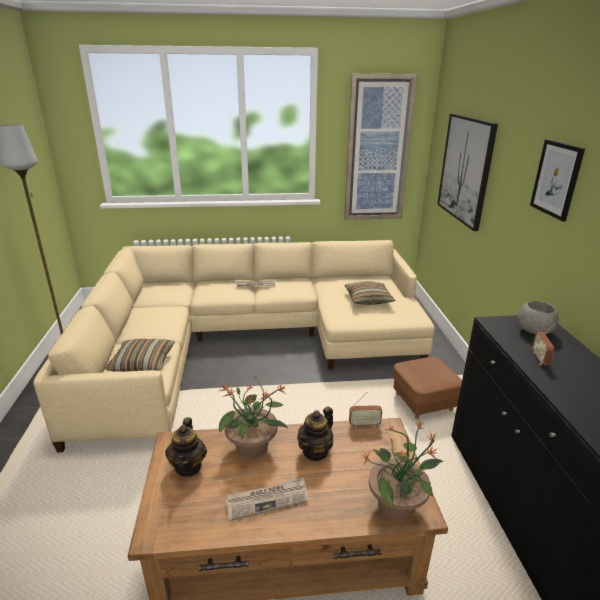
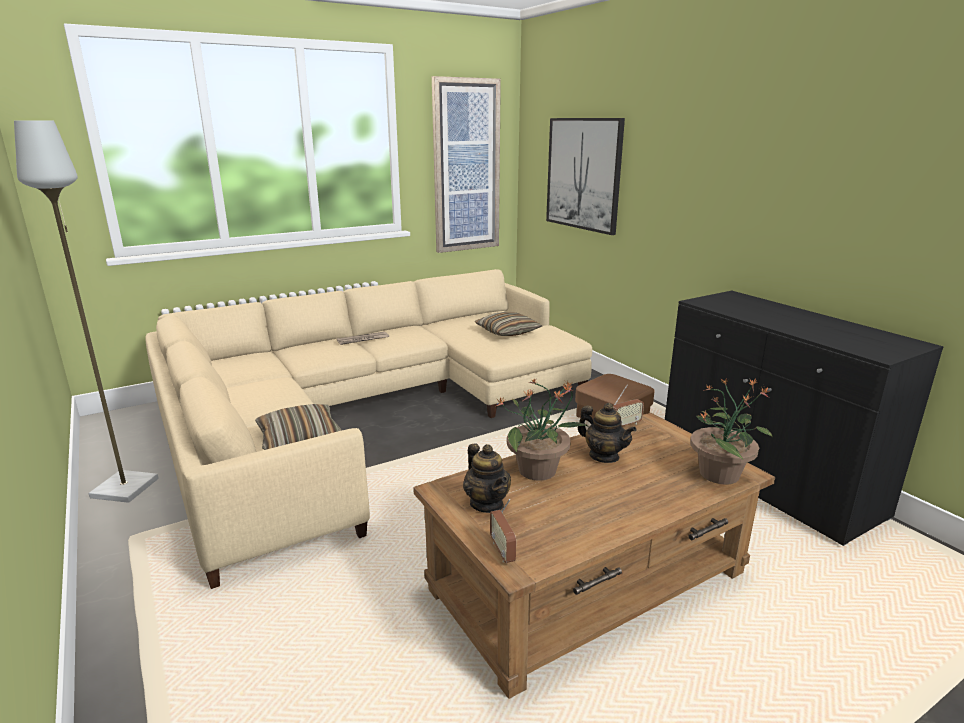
camera: 25 degrees left, 5 degrees down
(267, 500) = (602, 505): newspaper -> none
(315, 451) = (604, 456): teapot -> teapot turned 60 degrees counterclockwise
(533, 331) = (737, 302): grey bowl -> none
(540, 359) = (766, 317): radio -> radio (502, 551)
(556, 179) = (717, 157): picture -> none

